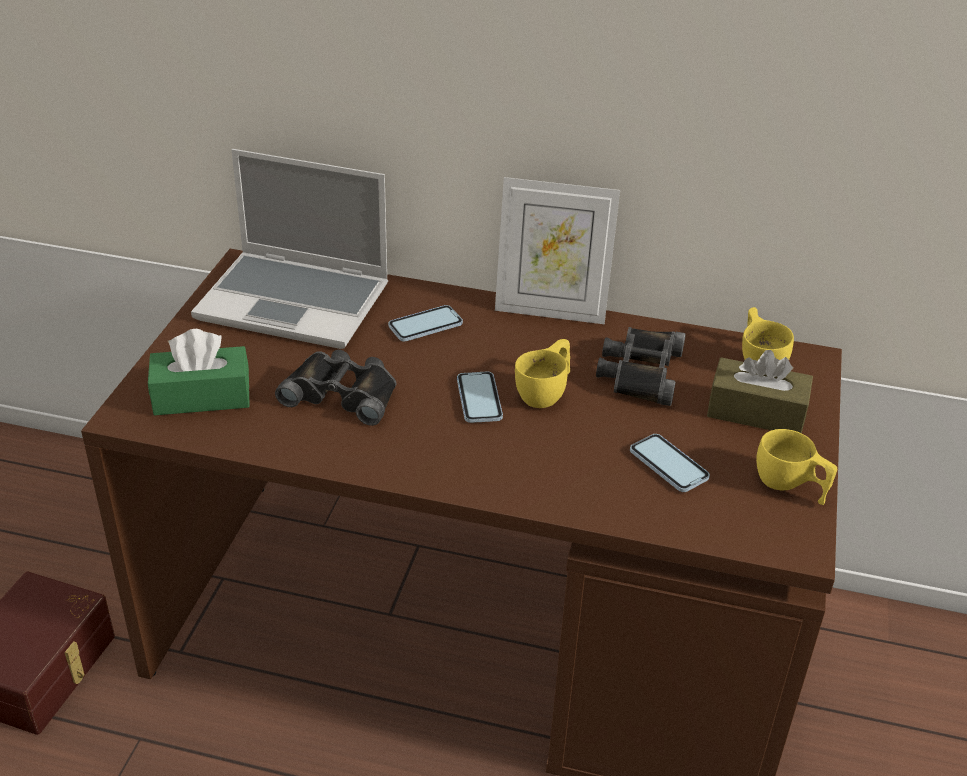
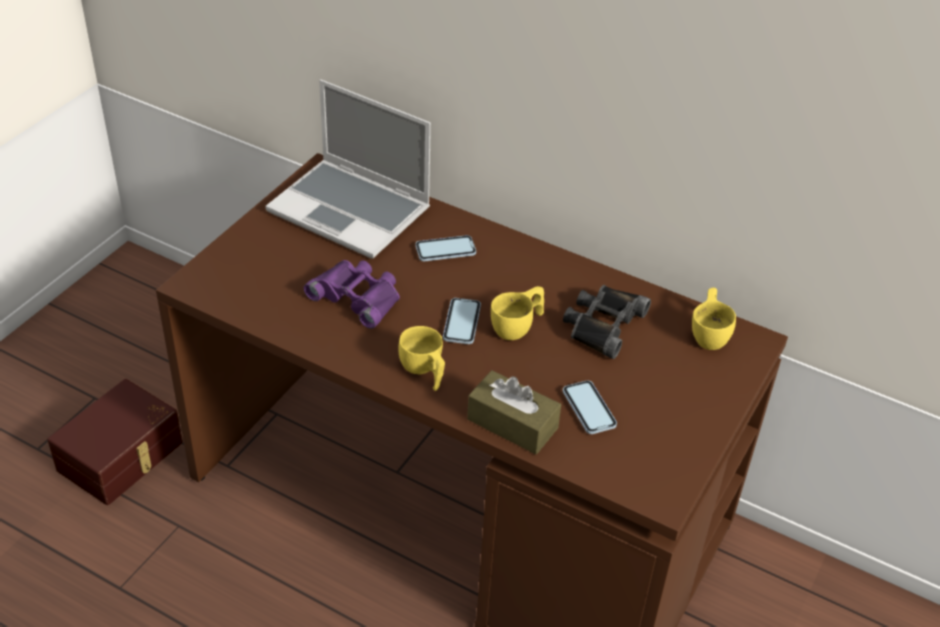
camera: 15 degrees right, 5 degrees up
(202, 396) = (251, 279): green tissue box -> none
(342, 393) = (357, 297): black binoculars -> purple binoculars
(550, 311) = (553, 255): picture frame -> none
(756, 412) = (683, 378): brown tissue box -> brown tissue box (512, 423)
(790, 486) = (680, 447): yellow cup -> yellow cup (423, 372)

